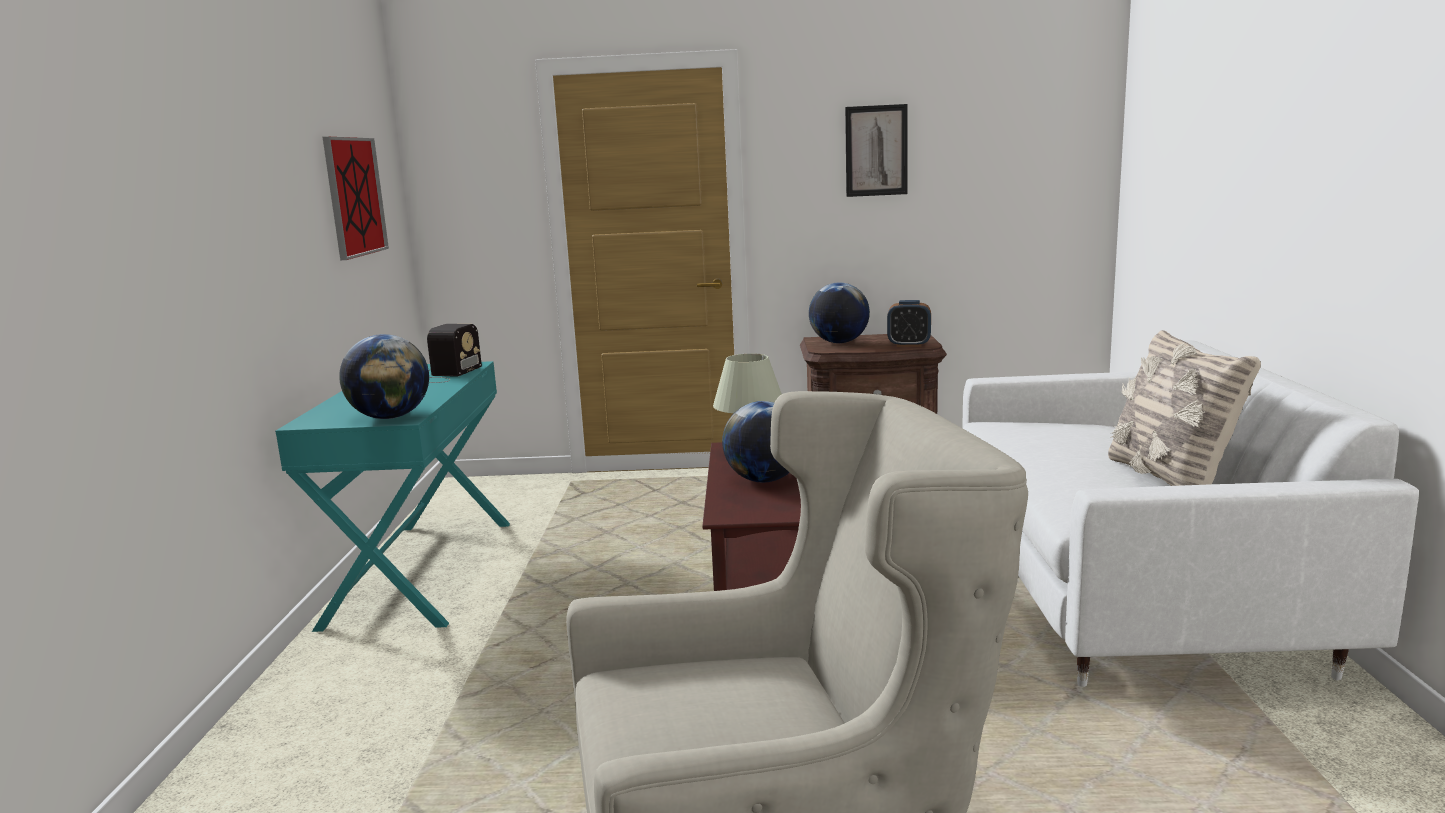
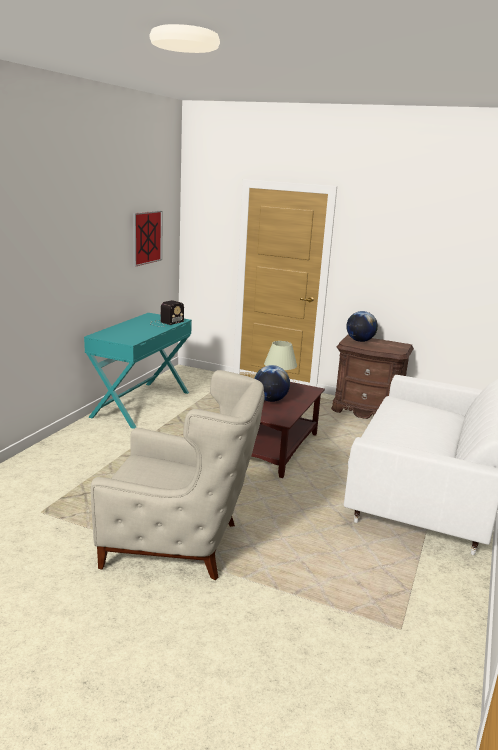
camera: 20 degrees right, 5 degrees up
(390, 417) = (126, 340): globe -> none
(876, 150) = (399, 246): picture -> none
(909, 345) = (390, 350): alarm clock -> none
(1168, 480) = (434, 445): beige pillow -> none

